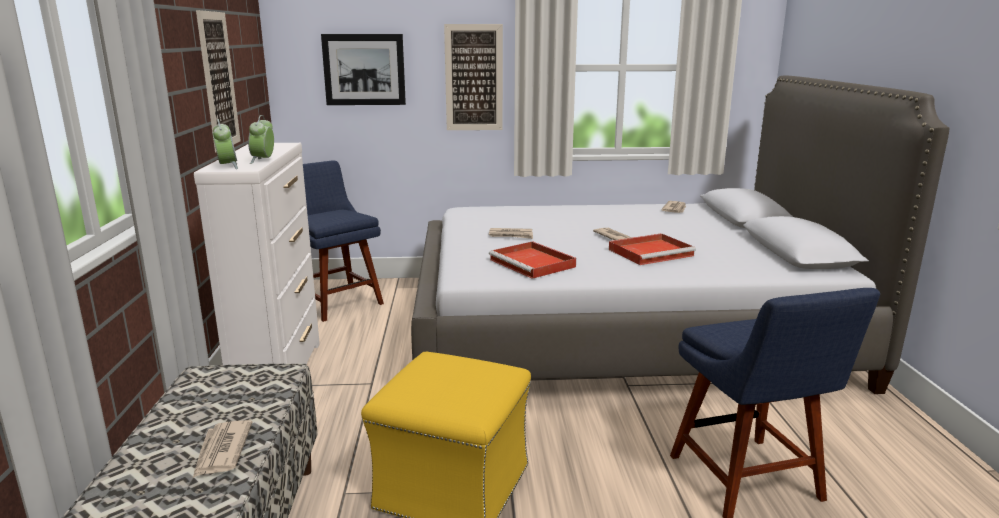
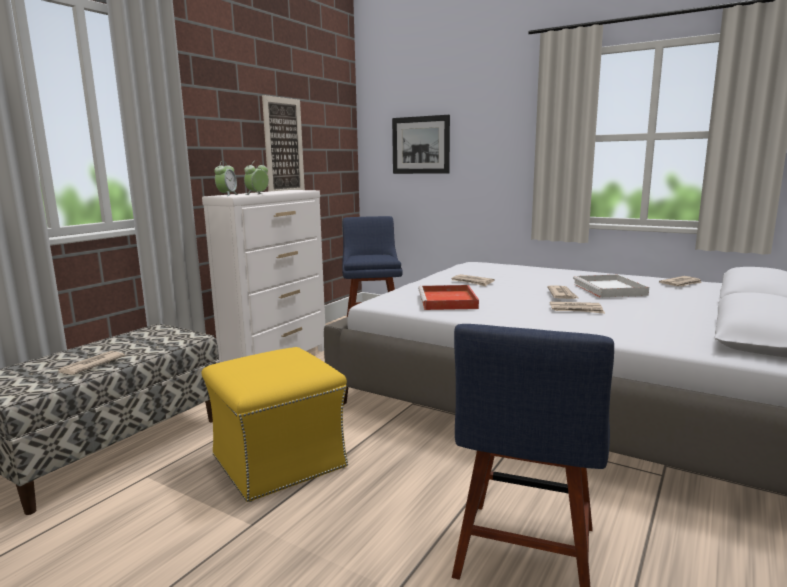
camera: 35 degrees right, 5 degrees down
(474, 78) = (505, 150): picture -> none
(639, 224) = (610, 289): none -> white tray
(651, 252) = (576, 310): red tray -> newspaper

